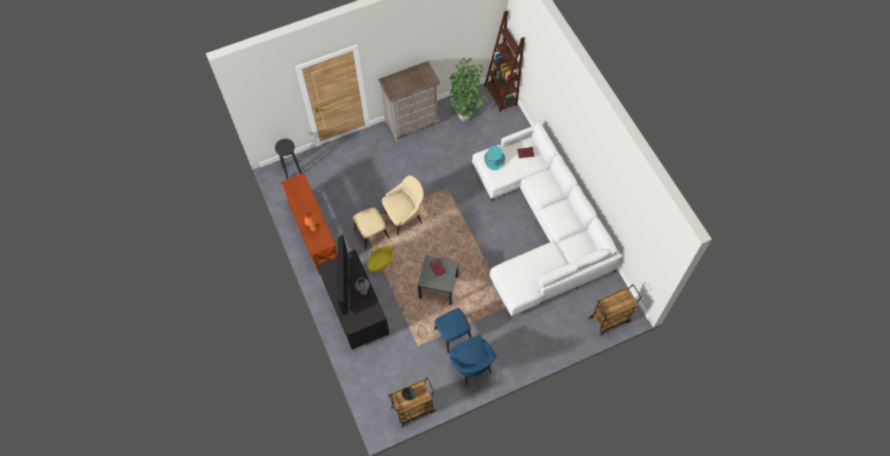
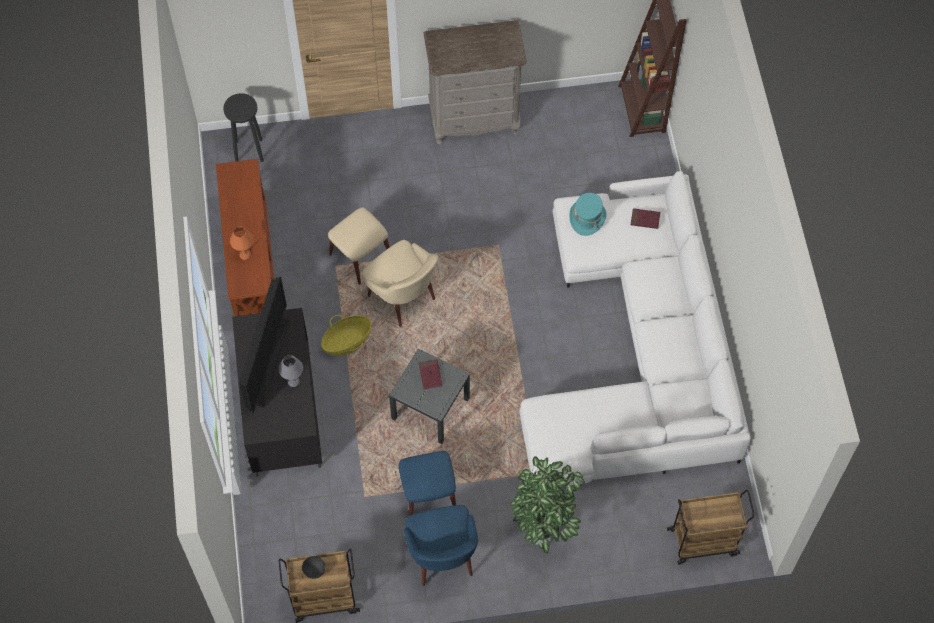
camera: 15 degrees right, 0 degrees up
(393, 224) = (387, 283): beige armchair -> beige armchair turned 60 degrees clockwise
(466, 117) = (569, 132): potted plant -> potted plant (543, 536)

